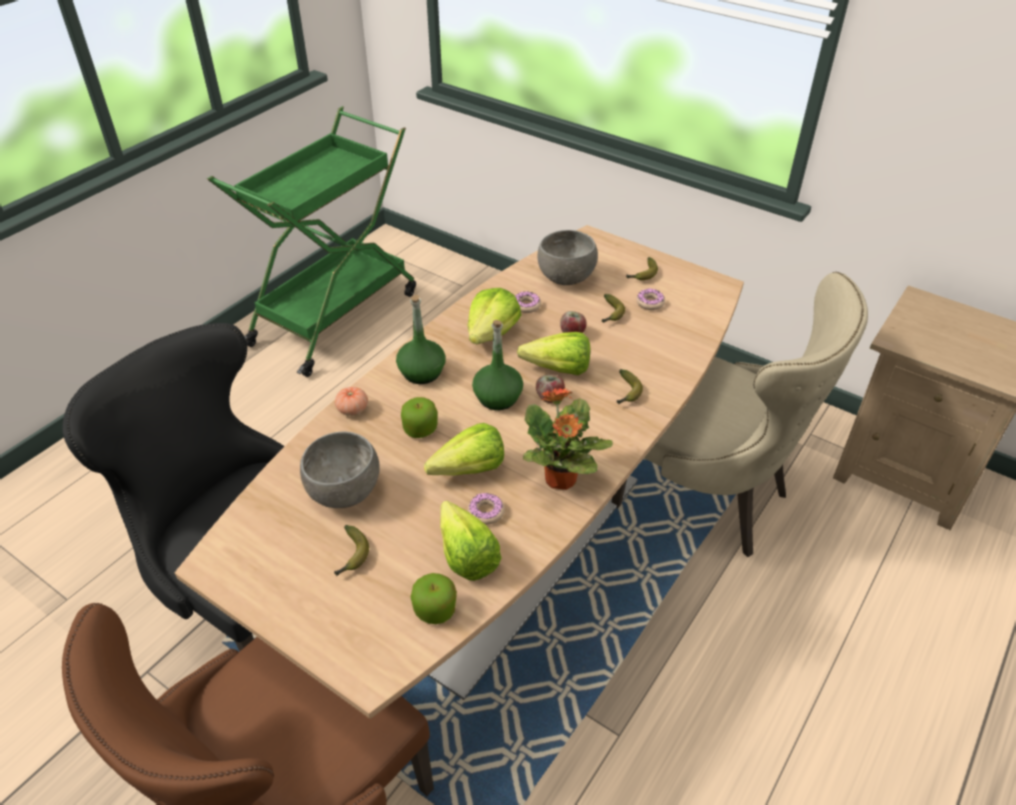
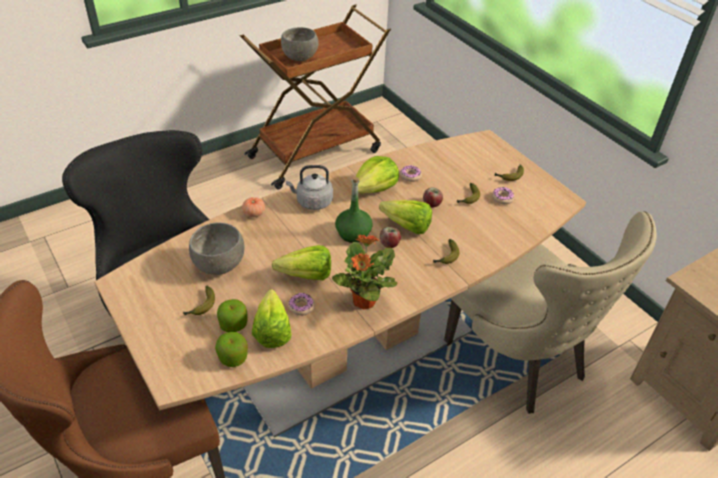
camera: 20 degrees right, 0 degrees up
(336, 318) = (316, 154): green cart -> brown cart
(420, 429) = (290, 239): apple -> apple (233, 324)
(422, 372) = (312, 202): green bottle -> grey kettle
(566, 277) = (451, 163): grey bowl -> grey bowl (300, 57)

